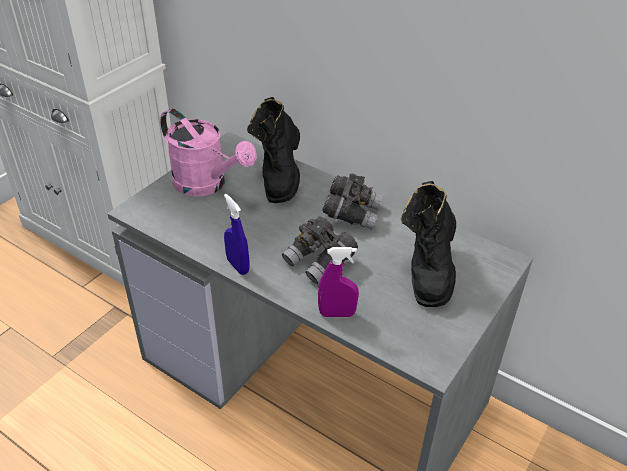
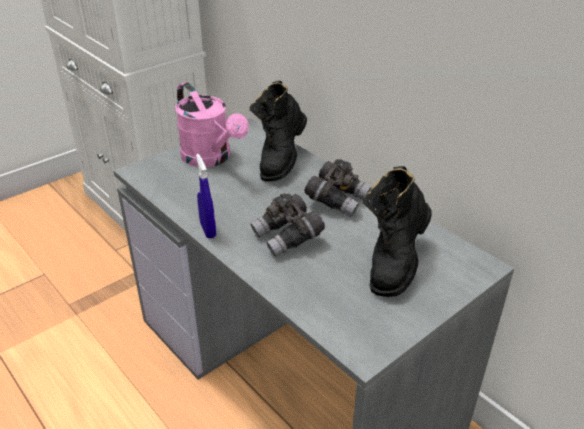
camera: 15 degrees right, 5 degrees down
(337, 314) = (284, 287): purple spray bottle -> none

